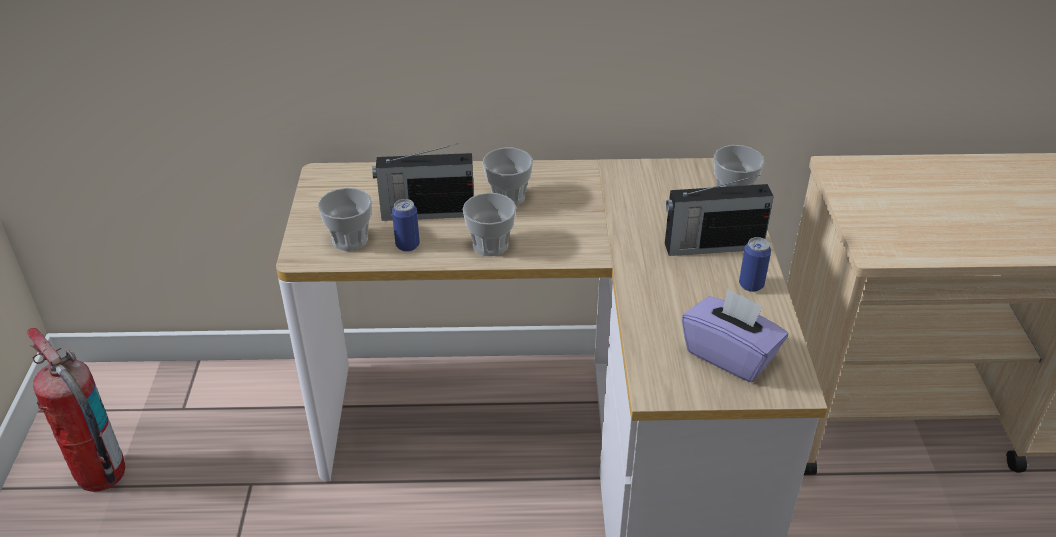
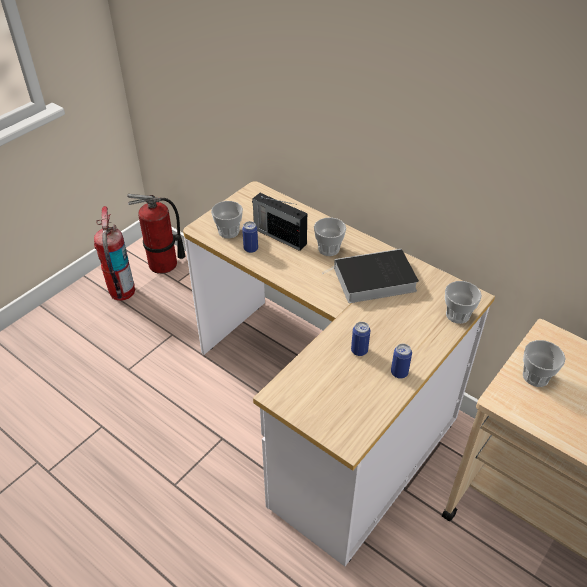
camera: 40 degrees right, 5 degrees up
(134, 398) = (163, 264): none -> fire extinguisher
(490, 245) = (289, 270): cup -> cup (535, 376)
(602, 206) = (372, 280): none -> book
(682, 287) = (359, 350): none -> can
(711, 246) = (405, 337): radio -> none
(730, 355) = (337, 403): purple tissue box -> none

